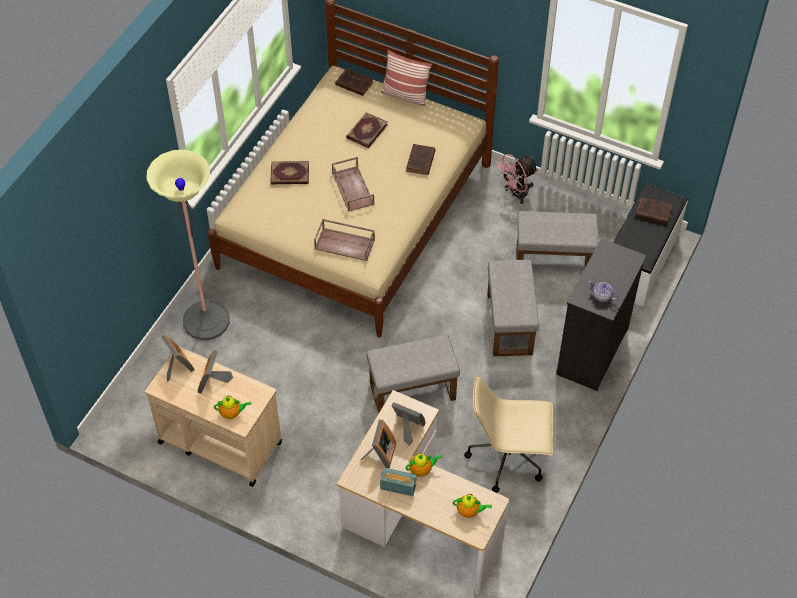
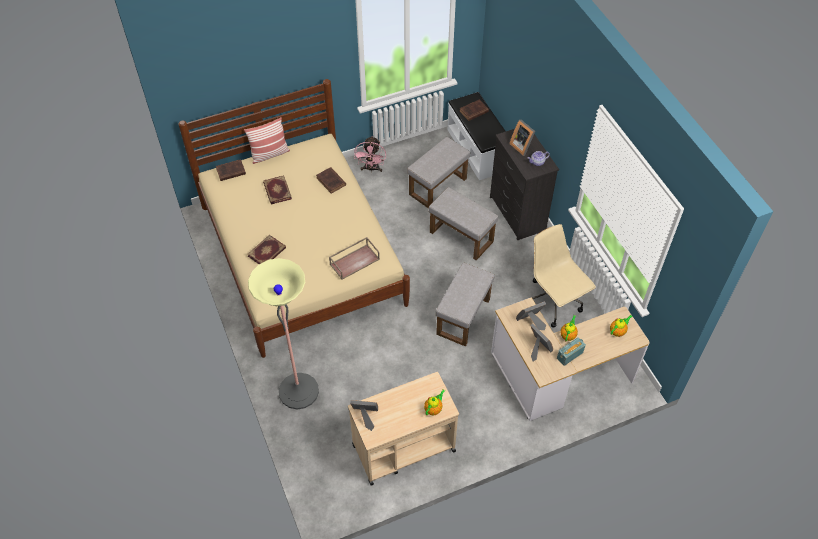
camera: 50 degrees left, 0 degrees up
(213, 382) = (398, 403): picture frame -> picture frame (522, 146)
(352, 188) = (314, 228): brown tray -> none
(508, 457) = (553, 302): beige office chair -> beige office chair turned 105 degrees clockwise

